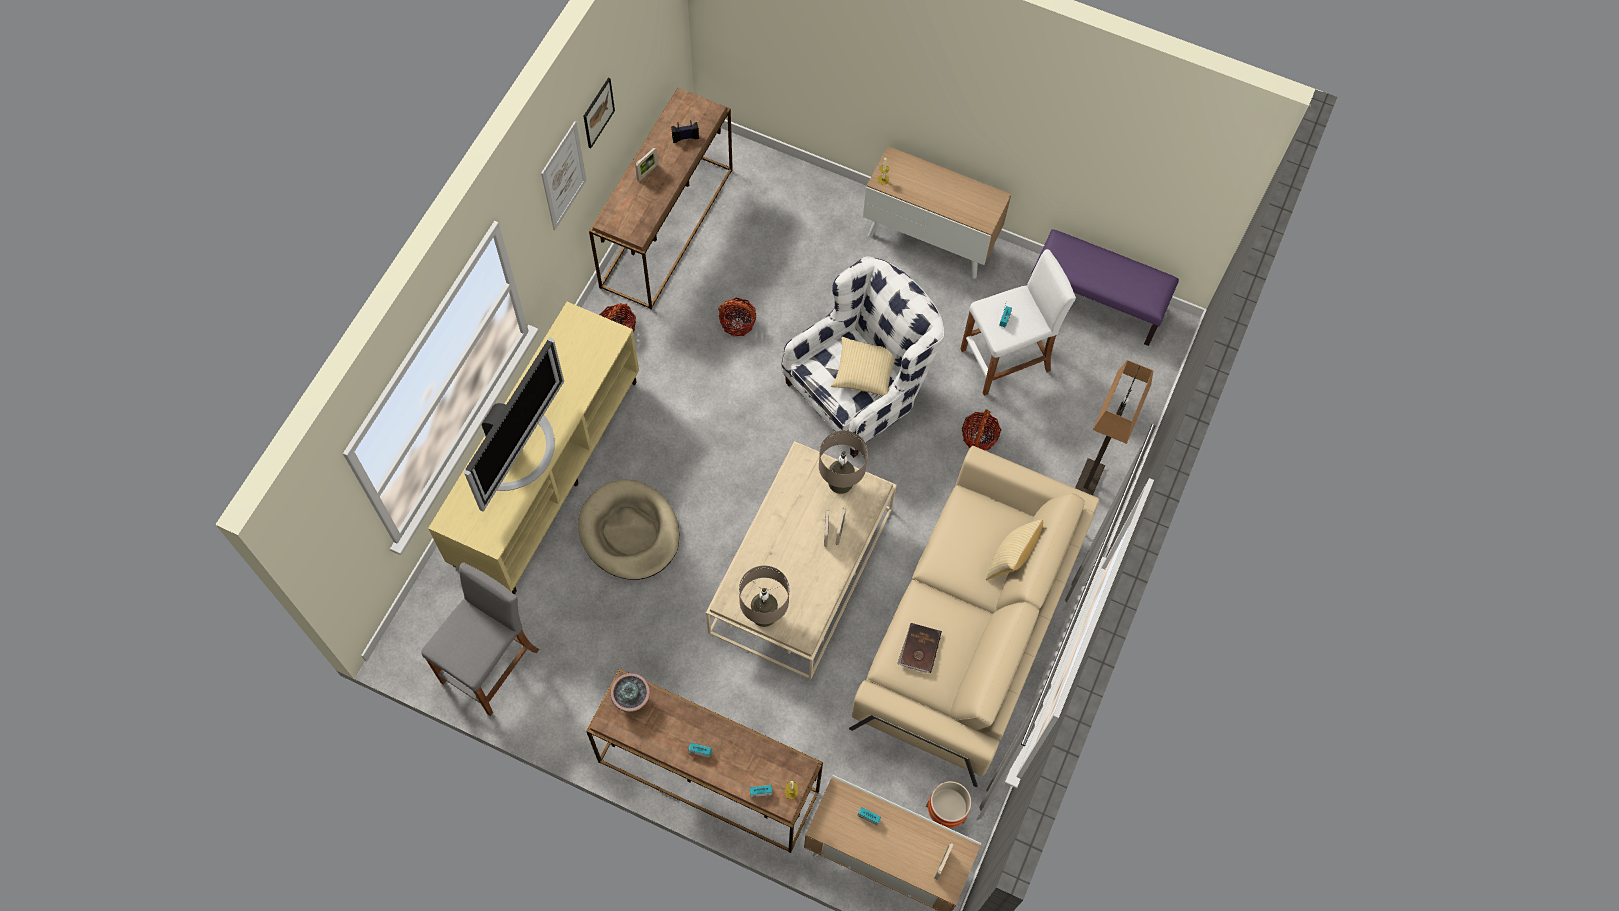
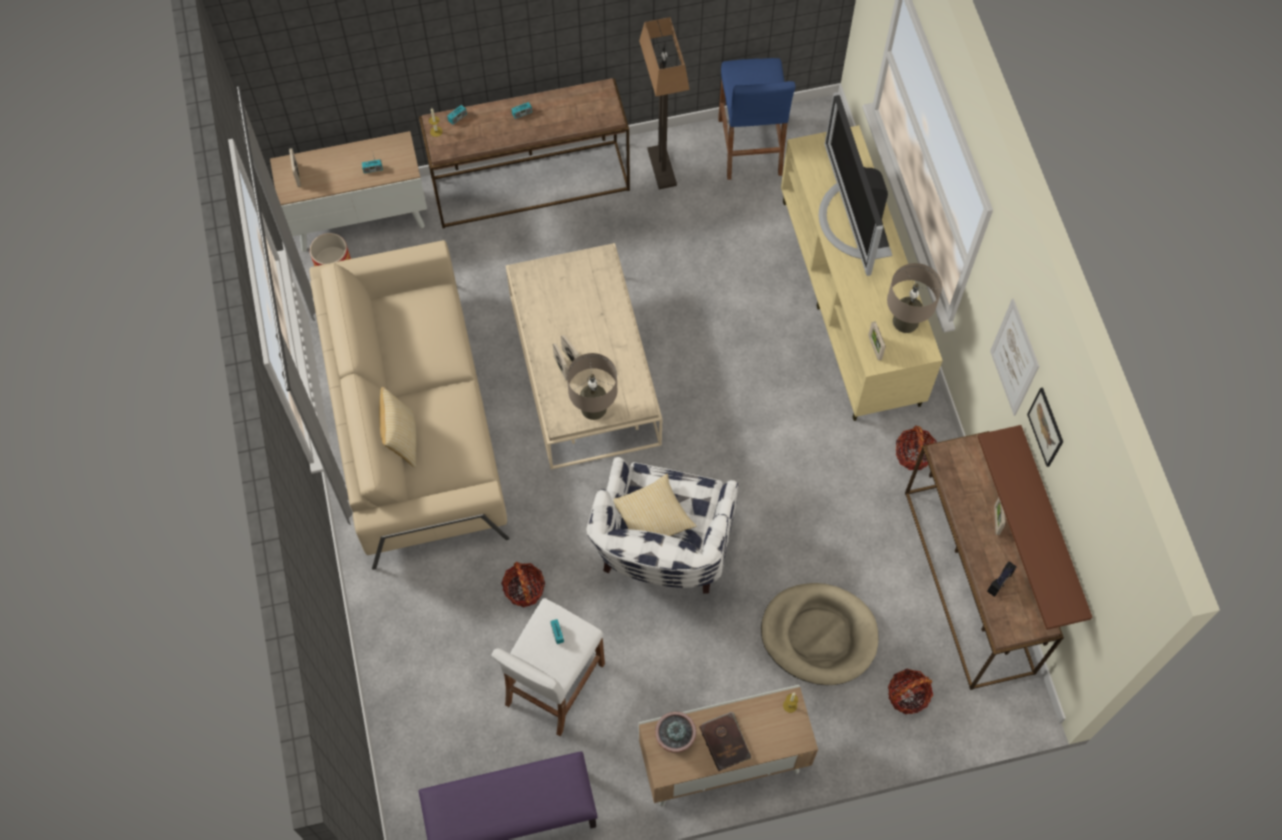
camera: 145 degrees right, 0 degrees up
(491, 666) = (750, 147): grey stool -> blue stool
(605, 344) = (874, 348): none -> picture frame
(629, 532) = (742, 302): beige dog bed -> beige dog bed (819, 635)
(632, 699) = (600, 112): potted plant -> potted plant (675, 738)
(633, 112) = (1051, 525): none -> brown shelf
(737, 322) = (821, 537): basket -> basket (907, 696)
(764, 614) = (568, 267): beige table lamp -> beige table lamp (905, 321)
(919, 648) = (426, 319): brown book -> brown book (725, 741)
(1087, 484) = (396, 615): floor lamp -> floor lamp (661, 167)

